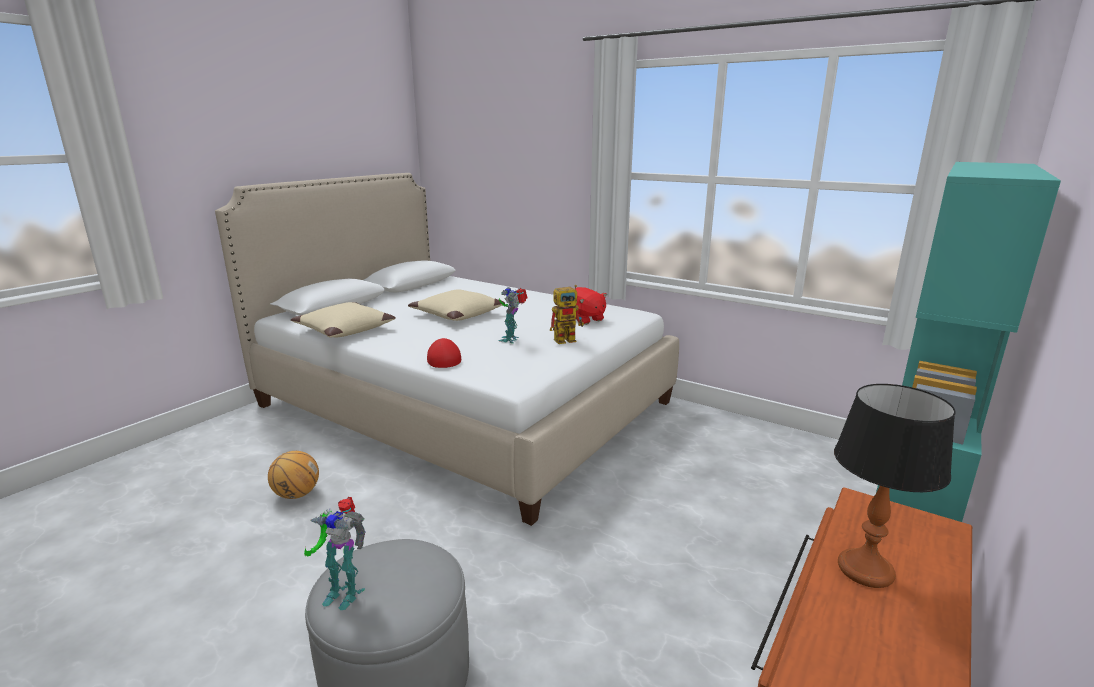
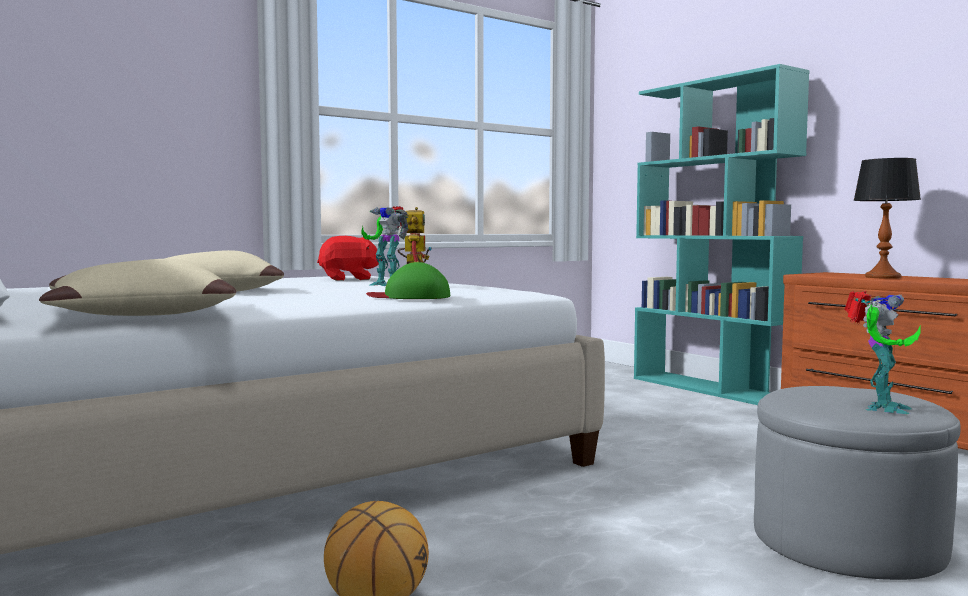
camera: 70 degrees left, 15 degrees down
(443, 358) = (410, 297): red cap -> green cap

